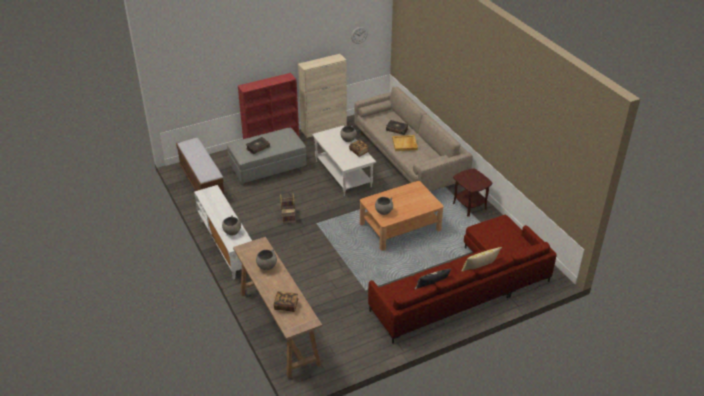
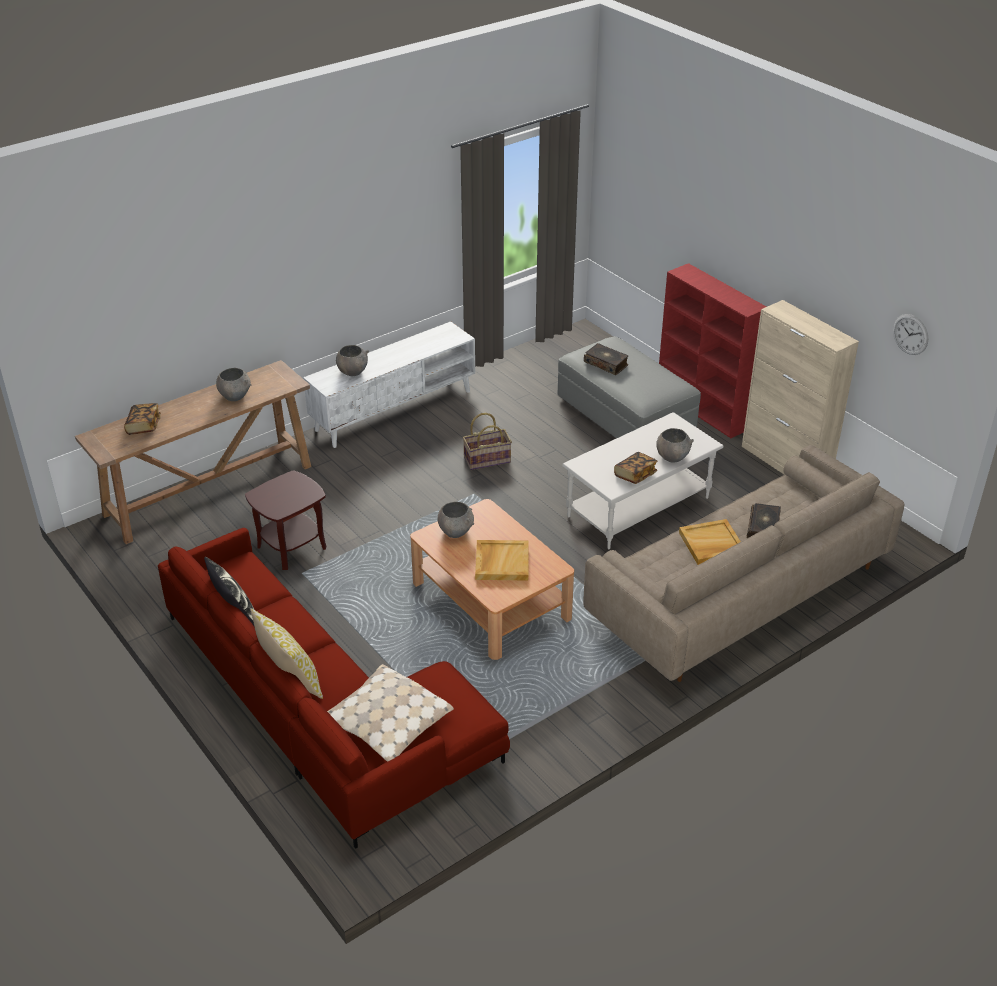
camera: 80 degrees right, 0 degrees up
(202, 182) = (551, 358): bench -> none
(409, 200) = (501, 562): none -> beige tray
(469, 206) = (591, 701): brown side table -> brown side table (291, 547)
(508, 245) = (388, 723): none -> beige pillow

